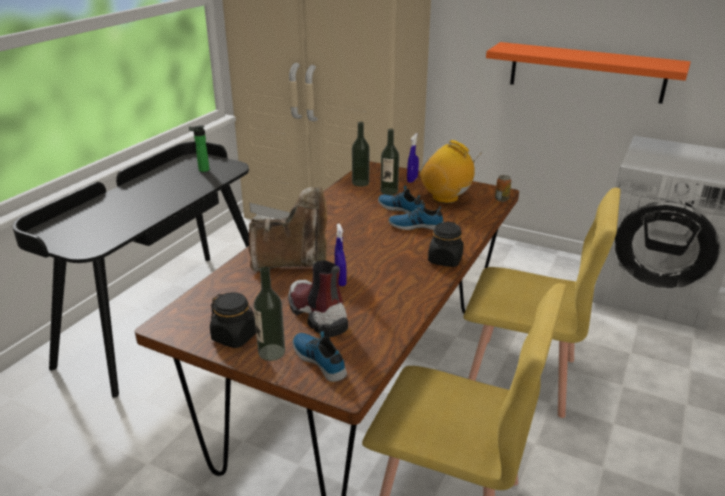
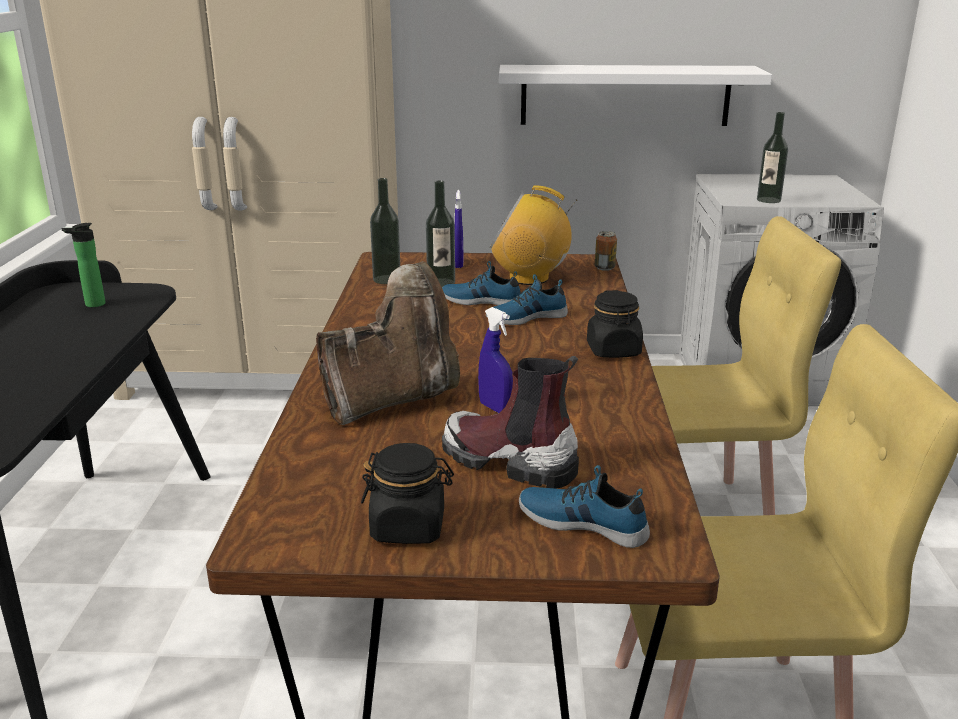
camera: 25 degrees left, 5 degrees down
(271, 352) = (495, 533): bottle -> bottle (768, 200)
(586, 72) = (625, 95): orange shelf -> white shelf

